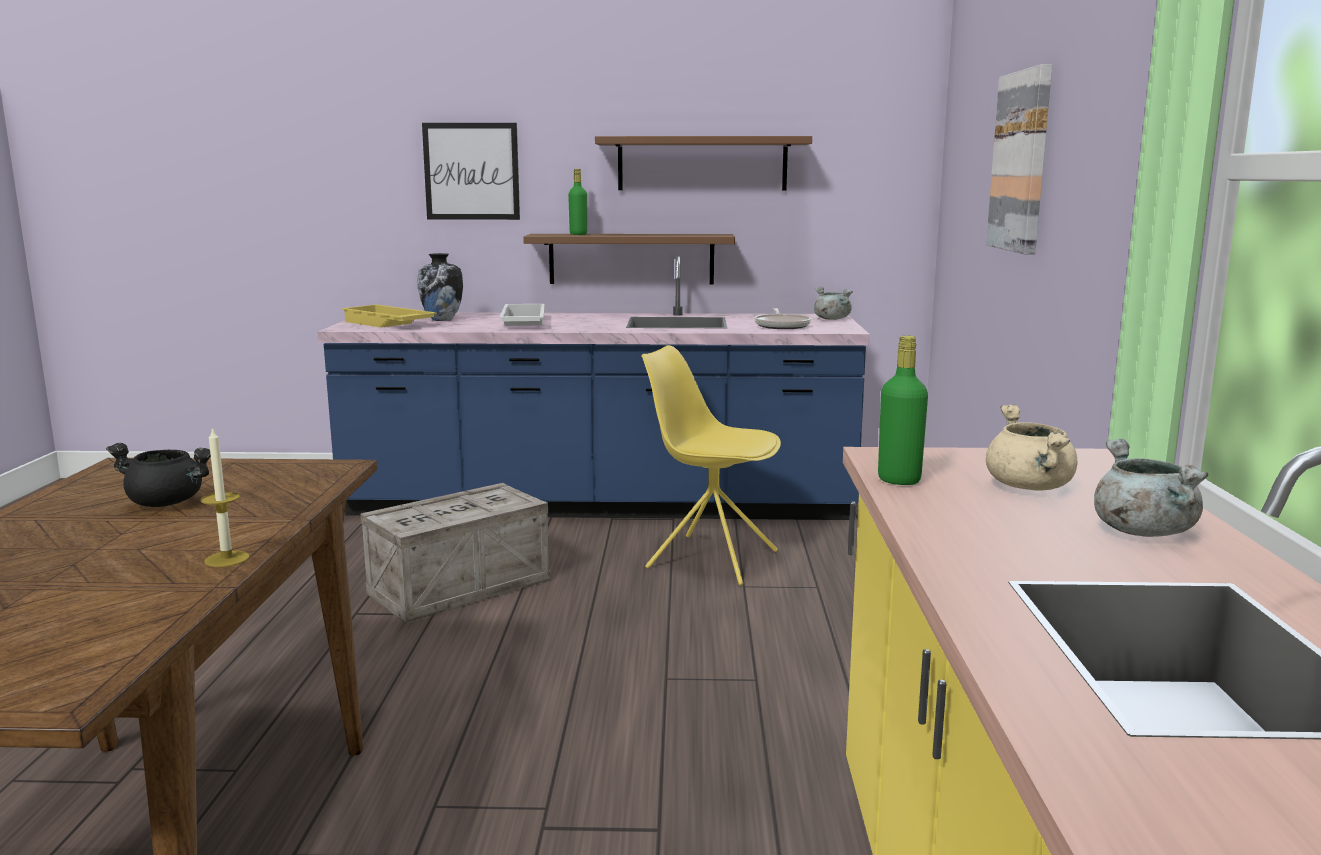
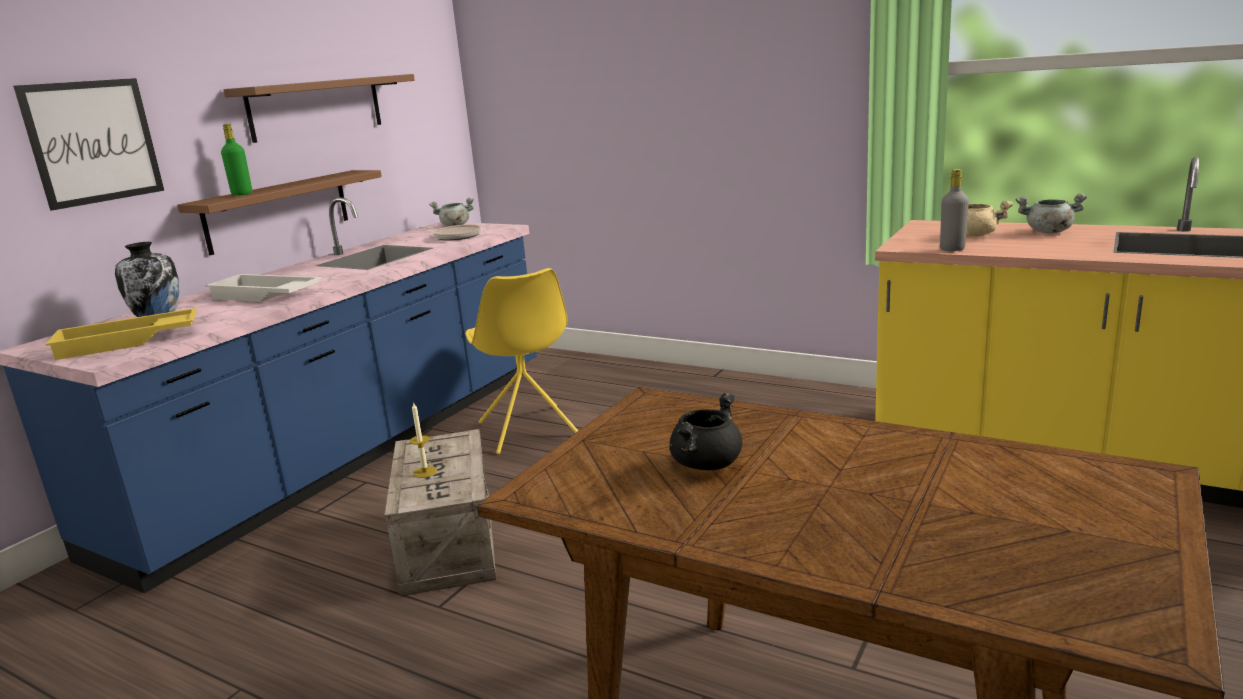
camera: 60 degrees left, 5 degrees up
(227, 559) = (887, 435): candle -> candle (425, 472)
(710, 559) = (528, 430): yellow chair -> yellow chair turned 75 degrees counterclockwise
(899, 480) = (952, 249): green bottle -> grey bottle
(1021, 162) = (641, 81): picture -> none

